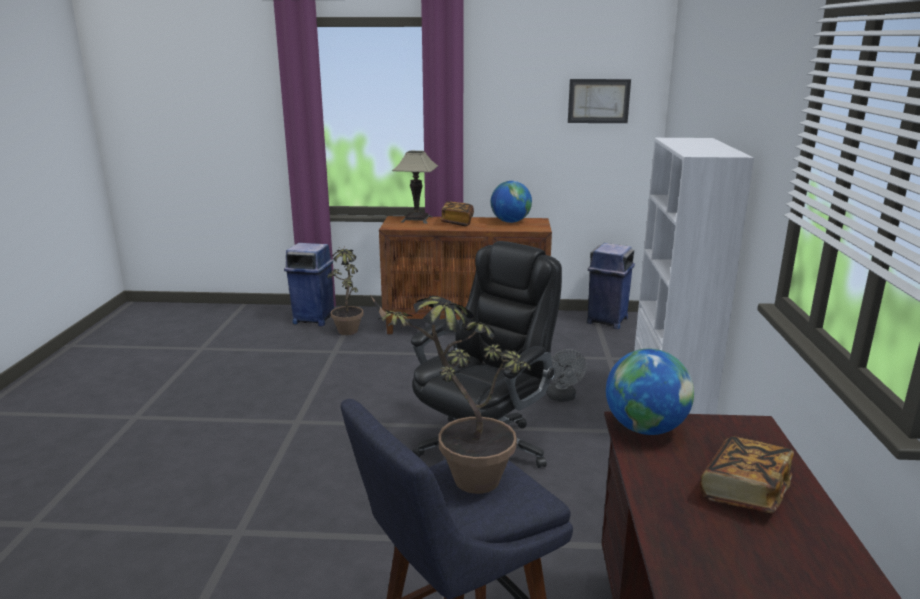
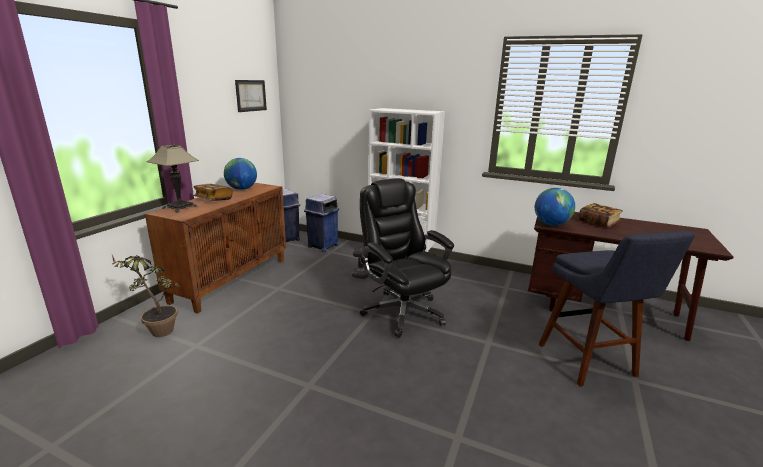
camera: 70 degrees left, 0 degrees up
(313, 319) = (100, 347): blue trash can -> blue trash can (322, 246)
(459, 477) = (601, 262): potted plant -> none

